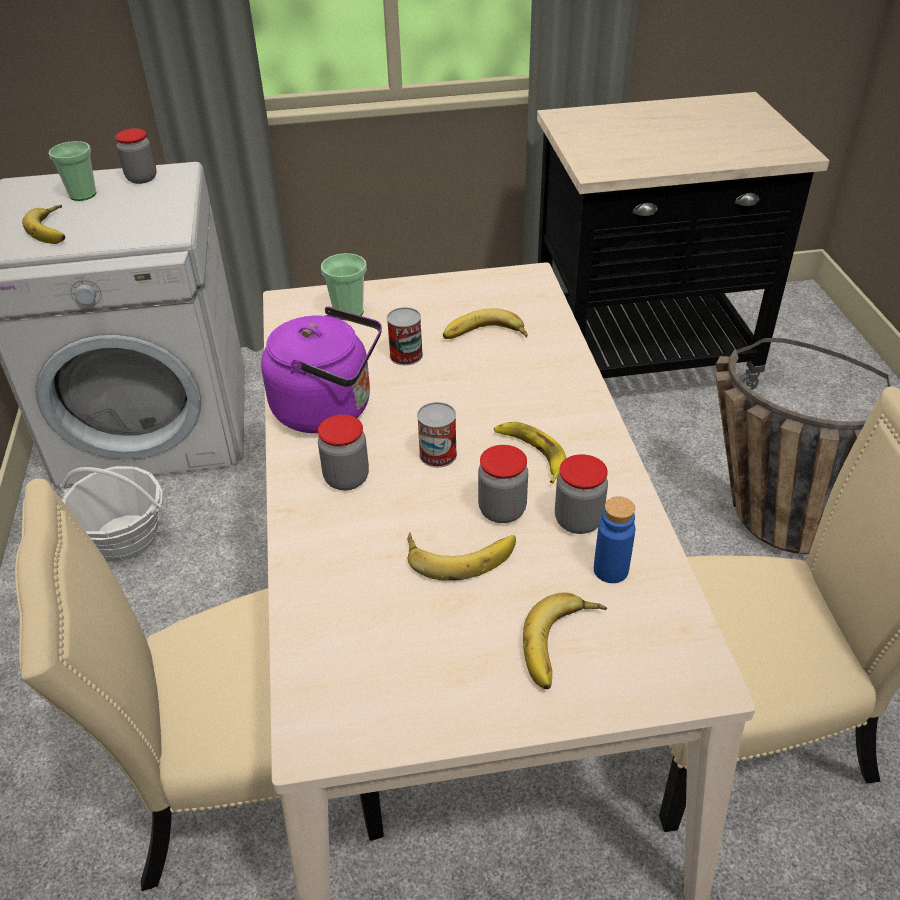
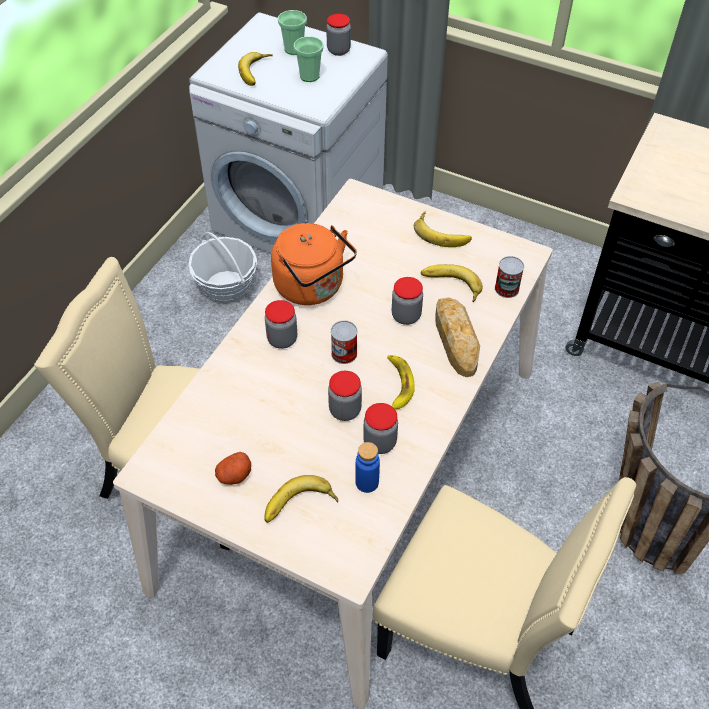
camera: 35 degrees right, 10 degrees up
(329, 409) = (312, 287): purple kettle -> orange kettle
(348, 312) = (385, 221): cup -> cup (309, 76)
(406, 355) = (389, 273): can -> can (506, 288)
(443, 663) = (234, 475): none -> potato
(460, 553) = (299, 421): banana -> banana (442, 233)
(468, 385) = (406, 316): none -> jar
(545, 380) = (456, 339): none -> bread

